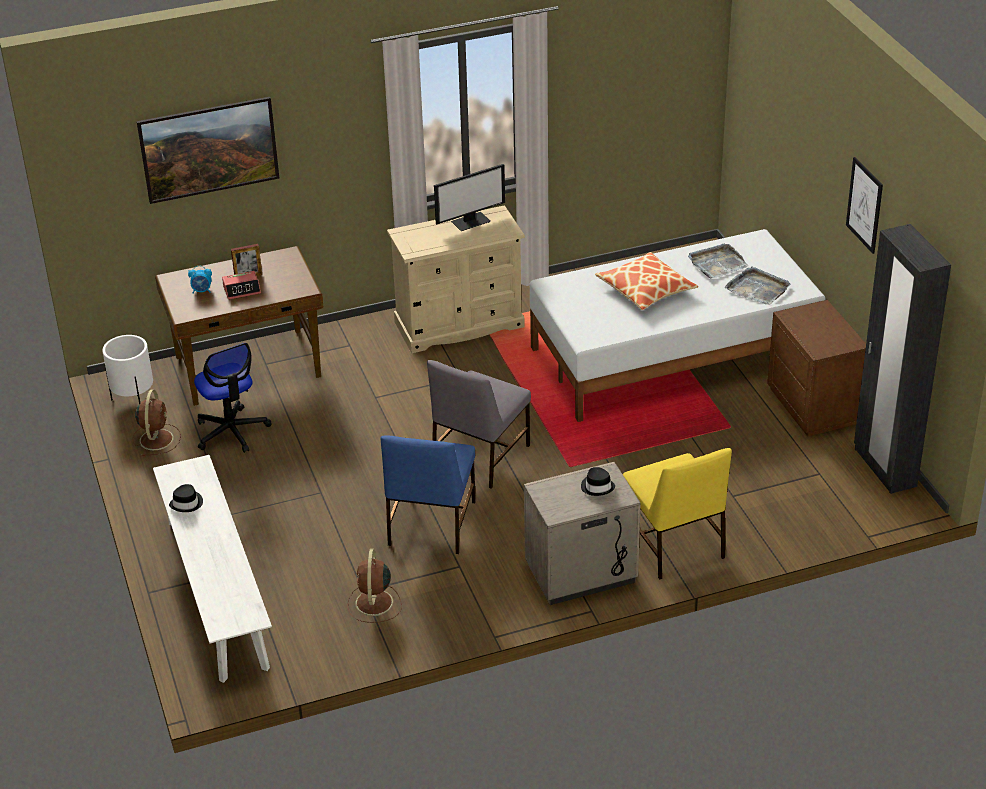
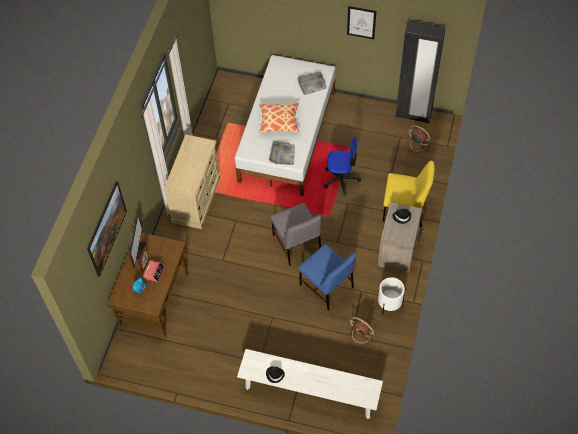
camera: 55 degrees left, 20 degrees up
(133, 400) = (138, 361): white planter -> white planter (389, 305)
(156, 438) = (178, 365): brown fan -> brown fan (417, 144)
(231, 431) = (199, 331): office chair -> office chair (341, 179)
(471, 221) = (186, 153): monitor -> monitor (138, 250)
(717, 264) = (282, 86): grey tray -> grey tray (282, 154)
(814, 406) = (359, 112): brown nightstand -> none

